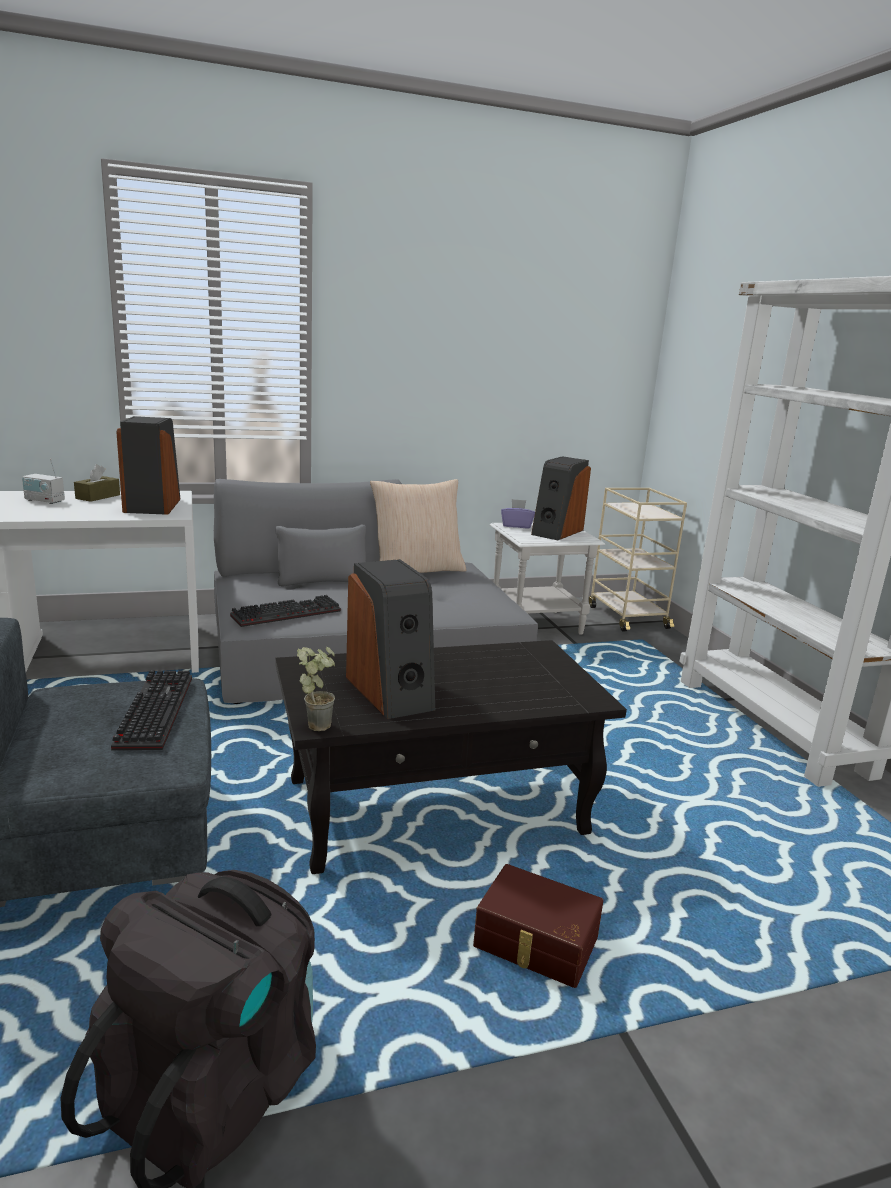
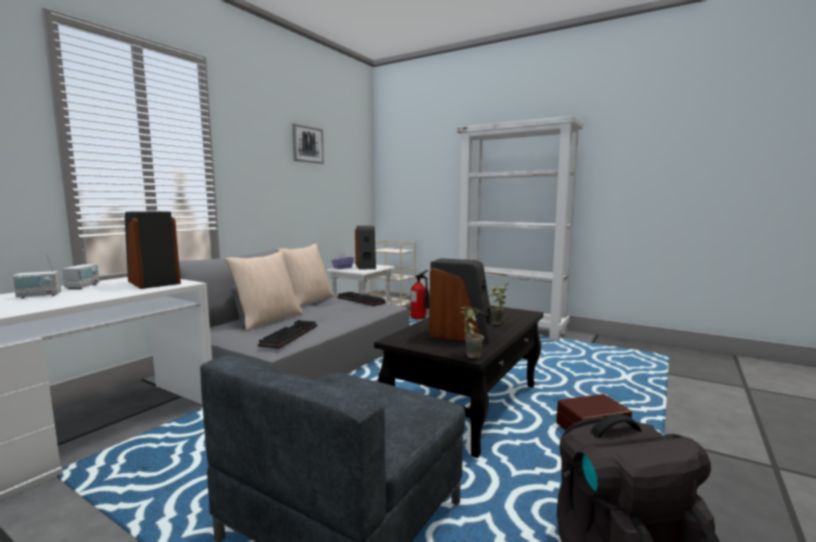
camera: 40 degrees left, 10 degrees down
(98, 497) = (83, 286): brown tissue box -> radio
(152, 710) = (358, 391): keyboard -> keyboard (359, 300)
(314, 584) = (268, 320): none -> beige pillow
(484, 696) = (495, 324): none -> potted plant
(495, 306) = (307, 144): none -> picture
(637, 649) = (420, 319): none -> fire extinguisher

